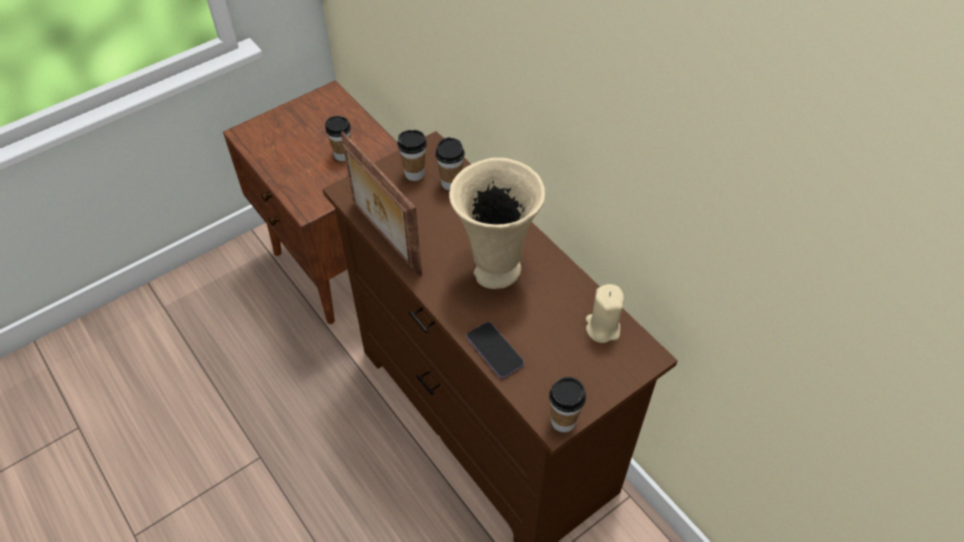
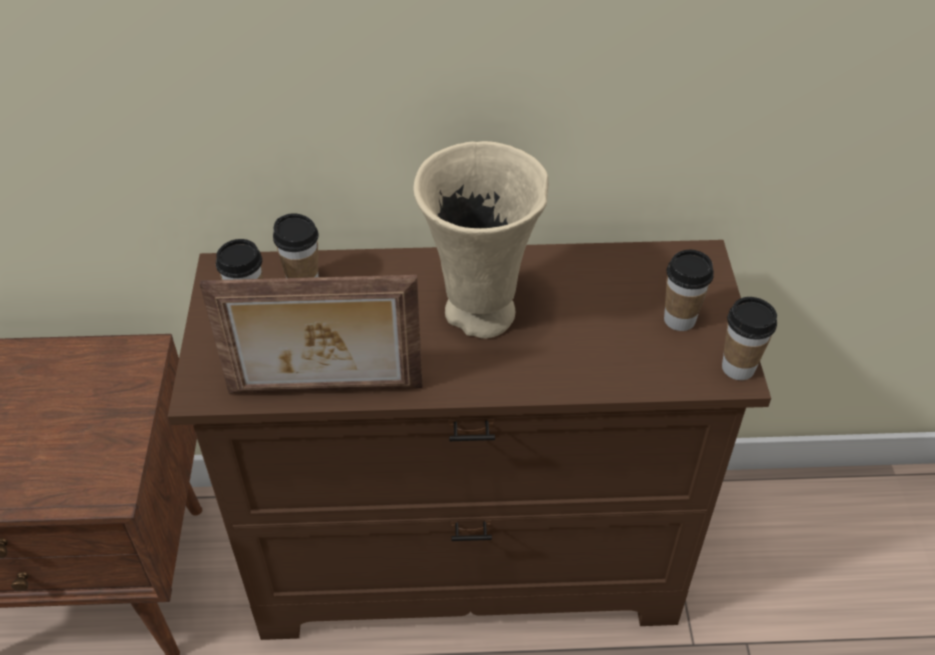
camera: 55 degrees left, 5 degrees down
(343, 155) = (59, 403): cup -> cup (679, 319)
(494, 351) = (597, 376): phone -> none
(602, 328) = (638, 271): beige candle -> none

